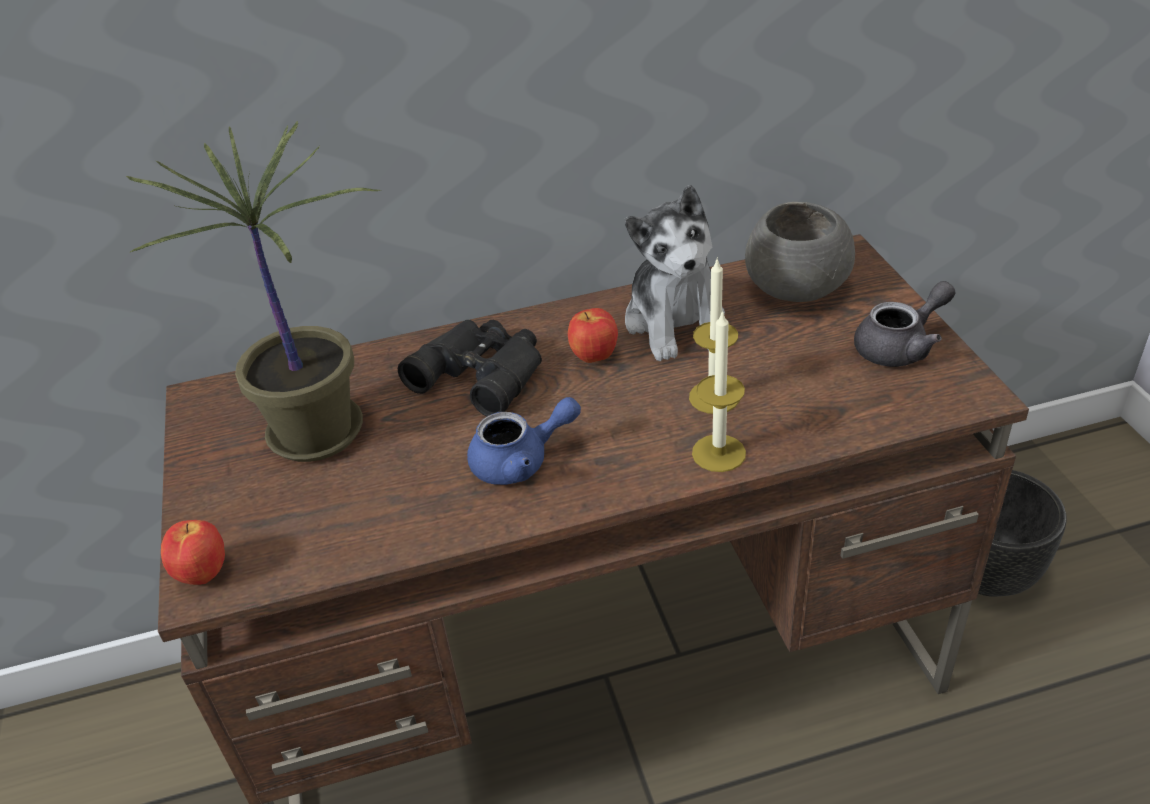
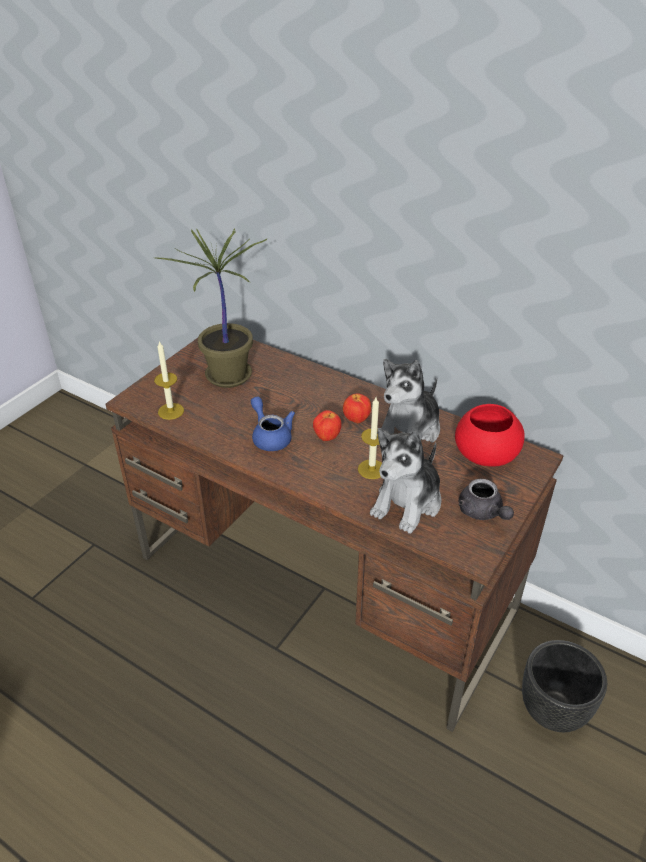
camera: 45 degrees right, 0 degrees up
(202, 574) = (137, 396): apple -> apple (327, 437)
(483, 372) = (310, 395): black binoculars -> none
(521, 461) = (270, 436): blue teapot -> blue teapot turned 150 degrees counterclockwise
(718, 453) = (336, 489): candle -> candle (171, 411)
(795, 288) = (484, 455): grey bowl -> red bowl
(817, 400) = (407, 503): none -> plush toy
(900, 347) = (482, 512): grey teapot -> grey teapot turned 45 degrees clockwise

